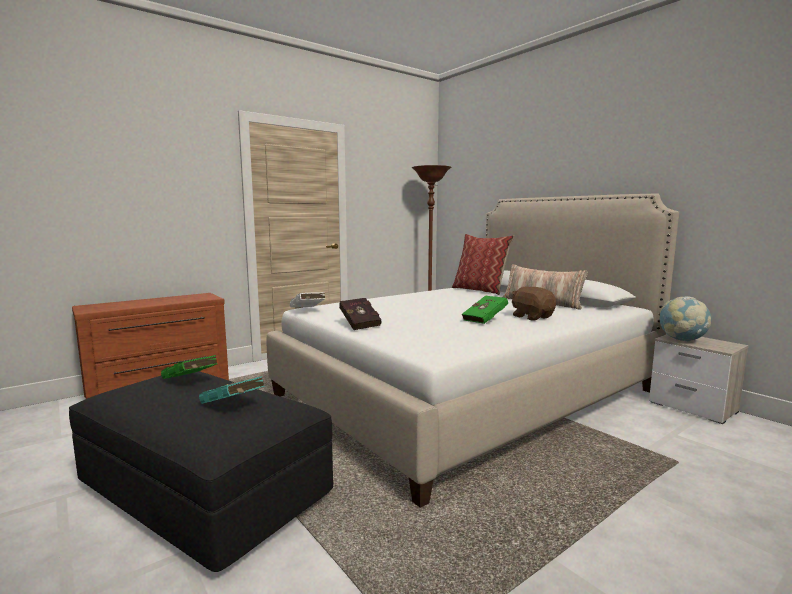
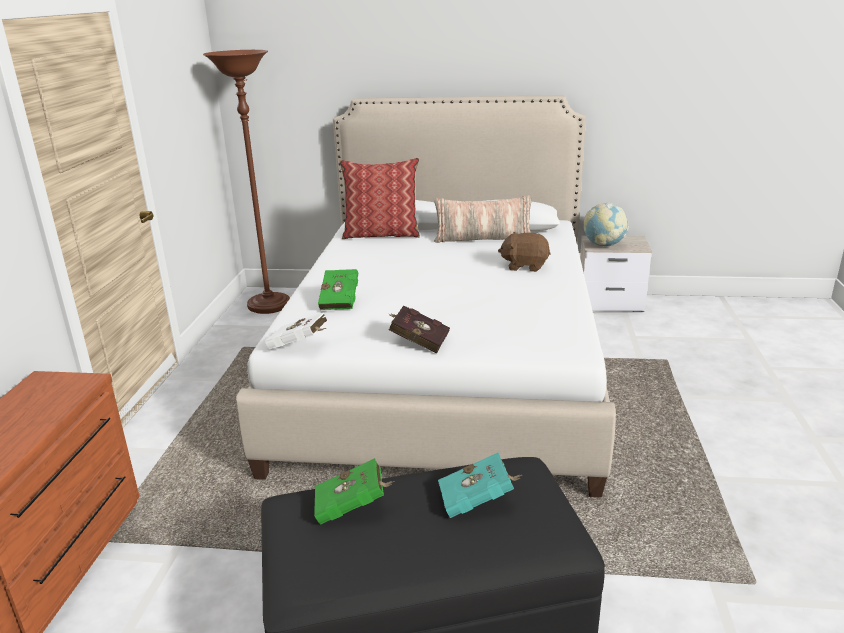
camera: 45 degrees left, 15 degrees up
(486, 320) = (503, 285): green book -> green book (341, 301)

